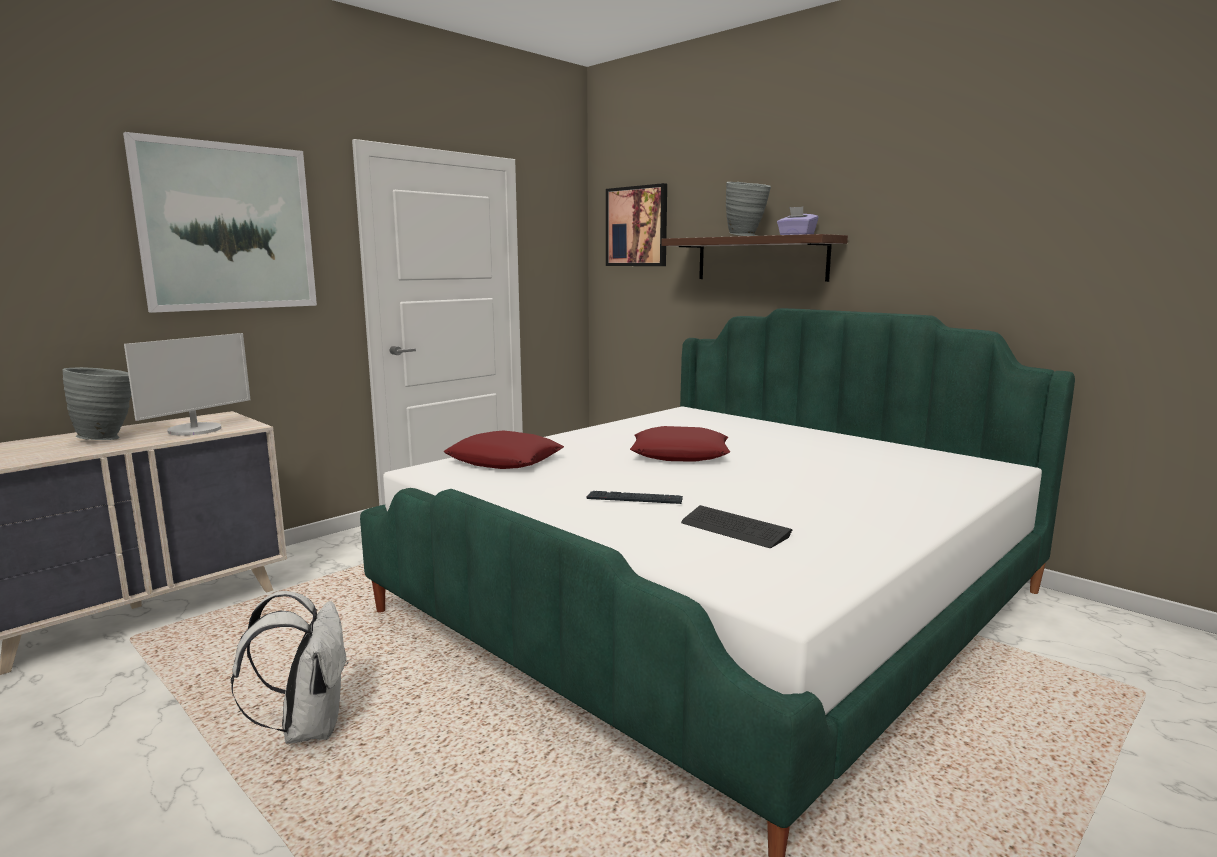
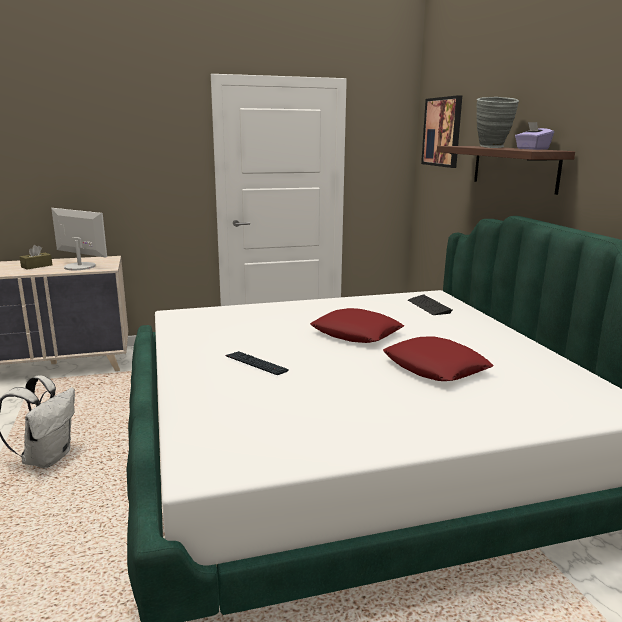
camera: 30 degrees right, 5 degrees up
(109, 438) = (37, 266): grey vase -> brown tissue box
(195, 430) = (80, 266): monitor -> monitor turned 120 degrees counterclockwise
(228, 227) = (122, 139): picture -> none
(505, 460) = (233, 315): red pillow -> red pillow (435, 367)
(734, 529) = (275, 405): keyboard -> keyboard (429, 306)

